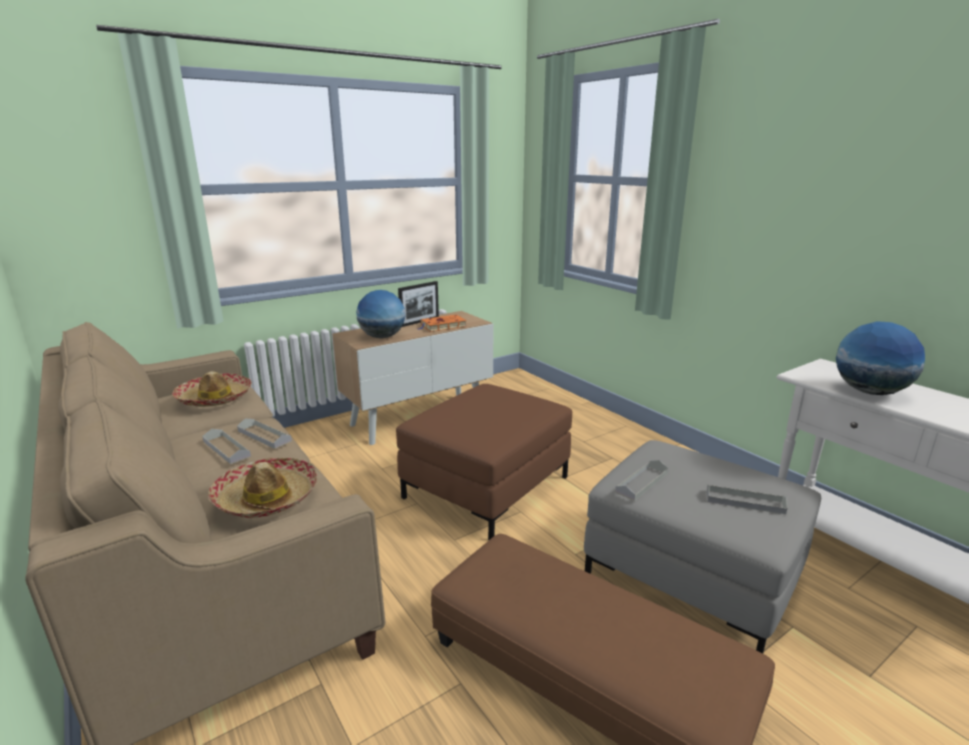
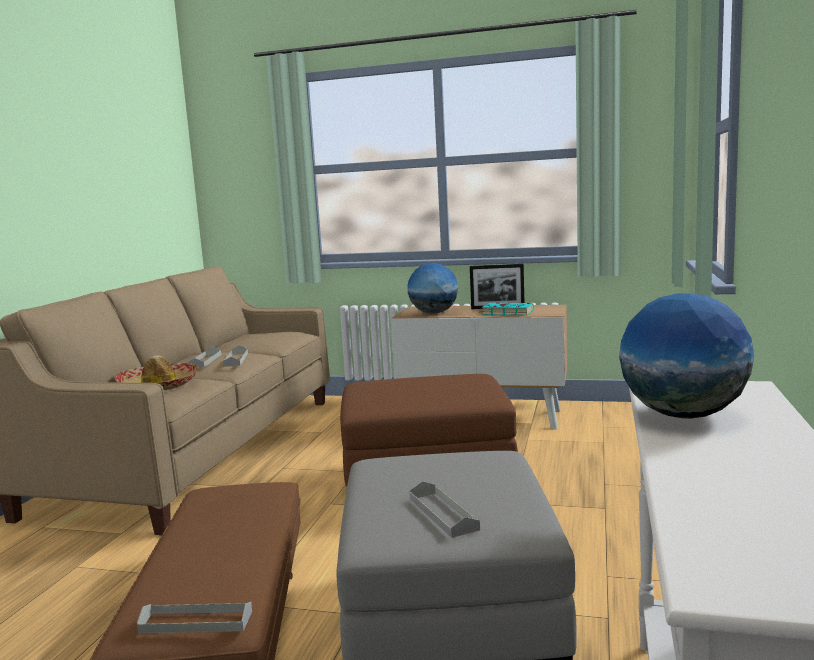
camera: 50 degrees right, 10 degrees down
(215, 398) = (267, 337): hat -> none
(442, 326) = (506, 313): orange book -> turquoise book
(642, 482) = (398, 467): grey tray -> grey tray (196, 622)

